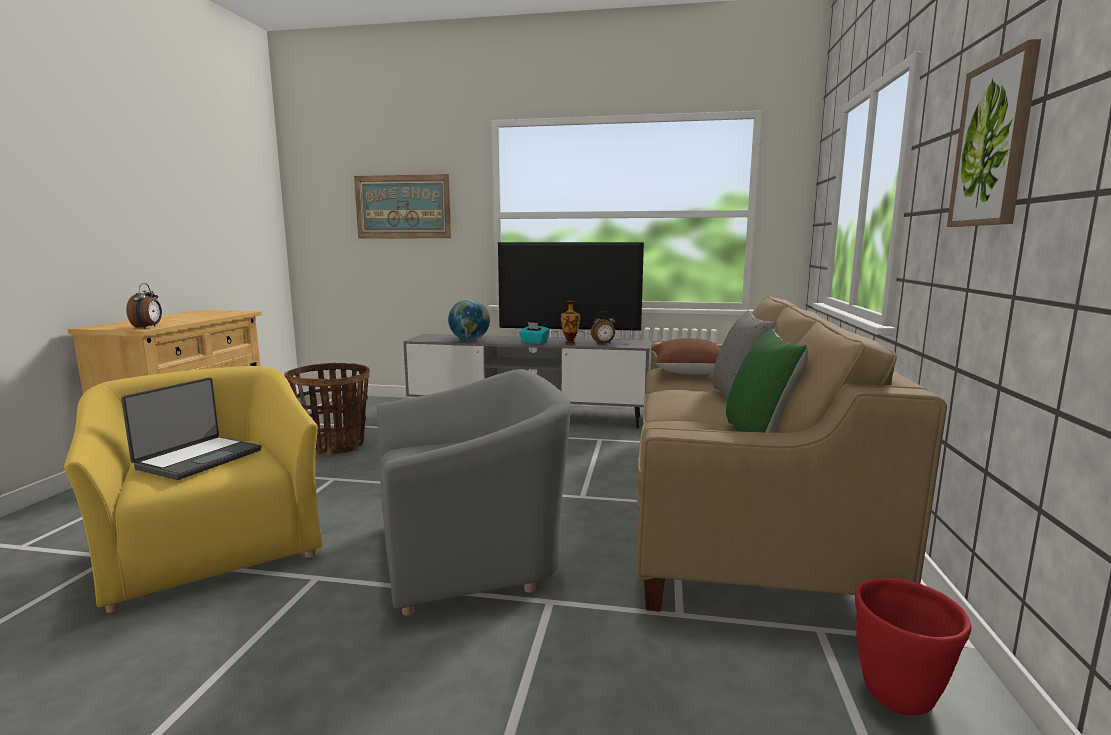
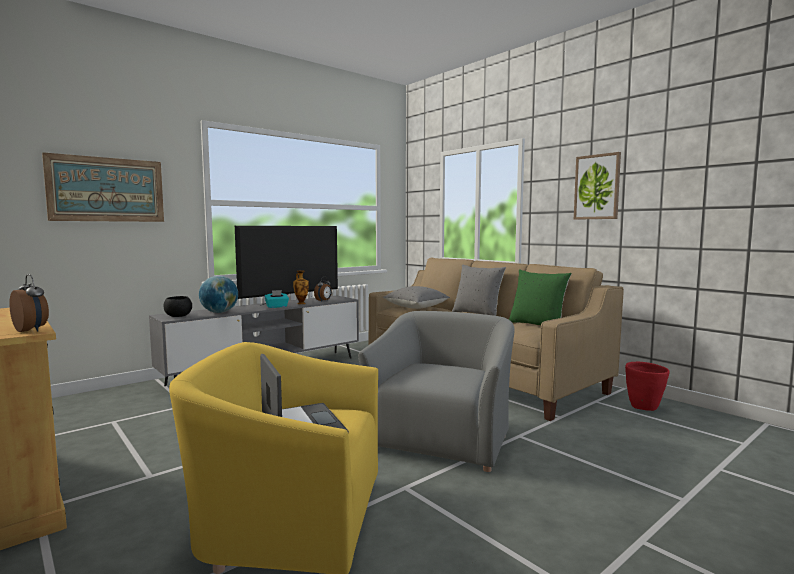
camera: 50 degrees left, 5 degrees down
(334, 445) = (160, 435): basket -> none
(430, 338) = (178, 316): none -> black bowl
(689, 372) = (416, 307): brown pillow -> grey pillow

